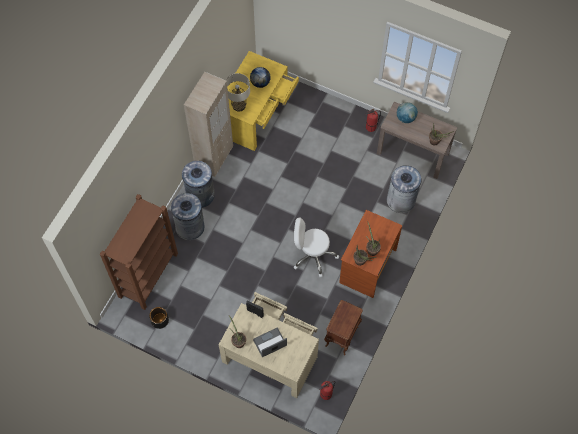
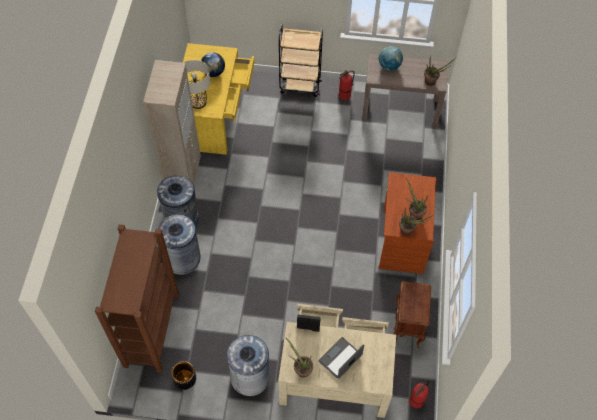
camera: 20 degrees left, 5 degrees down
(312, 255) = (335, 248): white office chair -> none
(337, 109) = (300, 87): none -> brown cart
(401, 200) = (408, 160): grey trash can -> grey trash can (250, 377)

